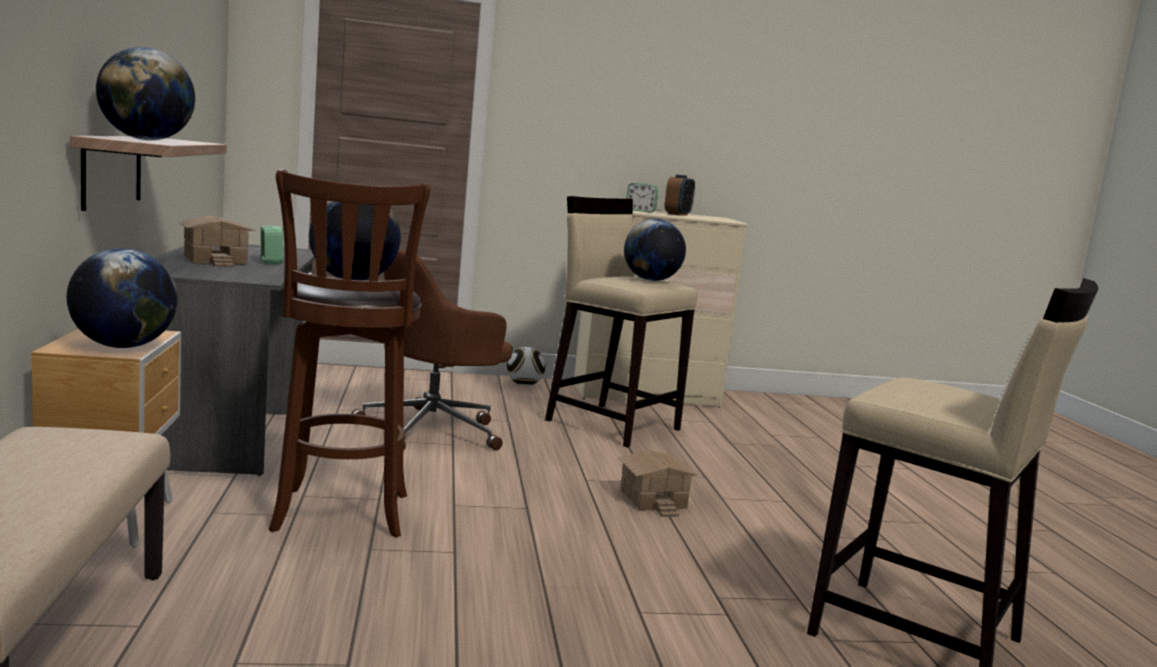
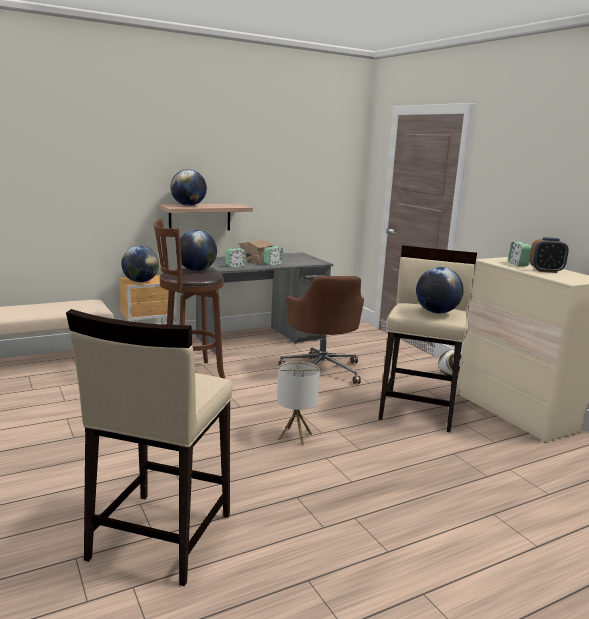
camera: 70 degrees right, 5 degrees up
(251, 273) = (235, 266): none -> alarm clock
(433, 430) = (322, 370): brown office chair -> brown office chair turned 135 degrees counterclockwise
(654, 499) = (295, 436): toy house -> table lamp

